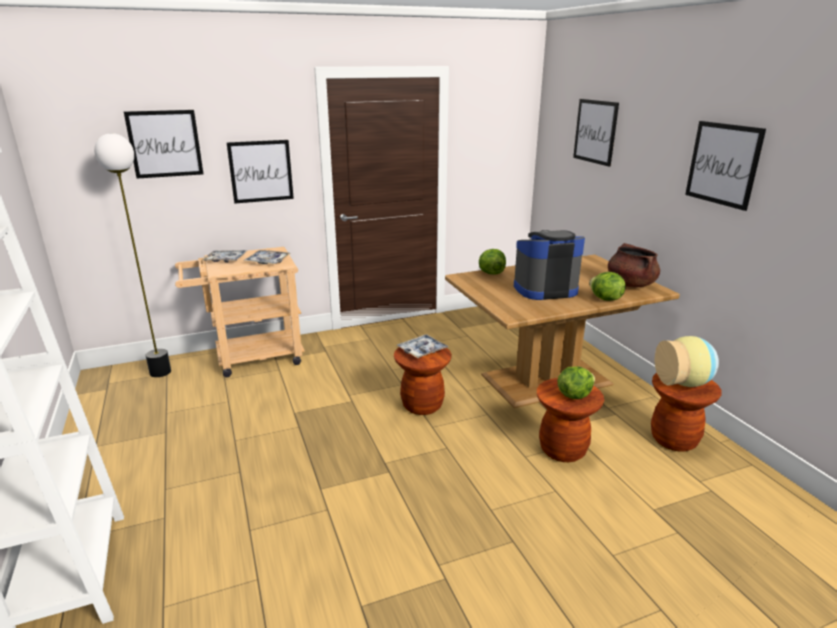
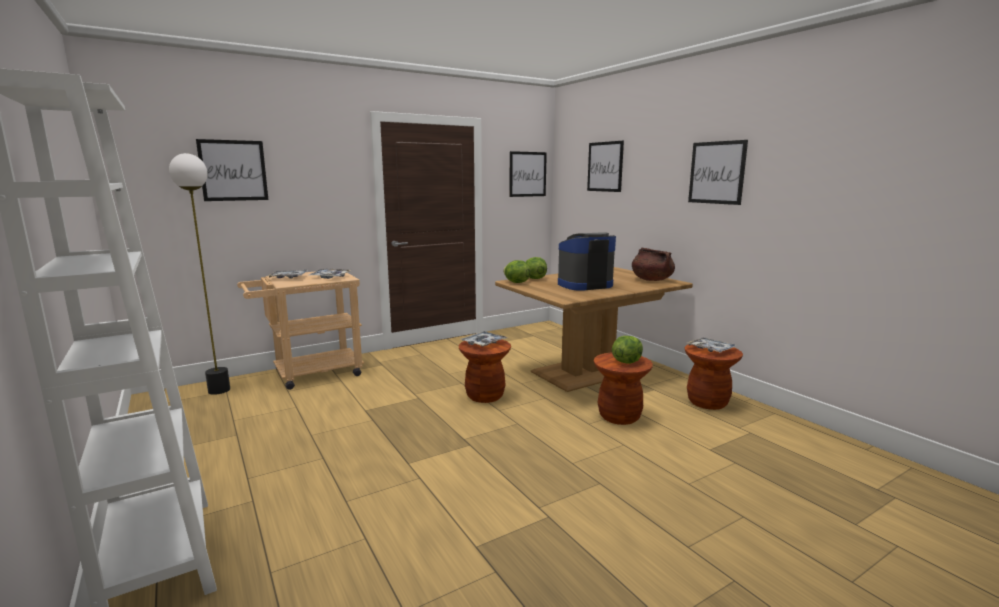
camera: 10 degrees left, 10 degrees down
(261, 171) = (321, 199): picture -> picture (527, 174)
(605, 299) = (636, 288): lettuce -> lettuce (516, 282)
(684, 383) = (711, 349): vase -> tray

